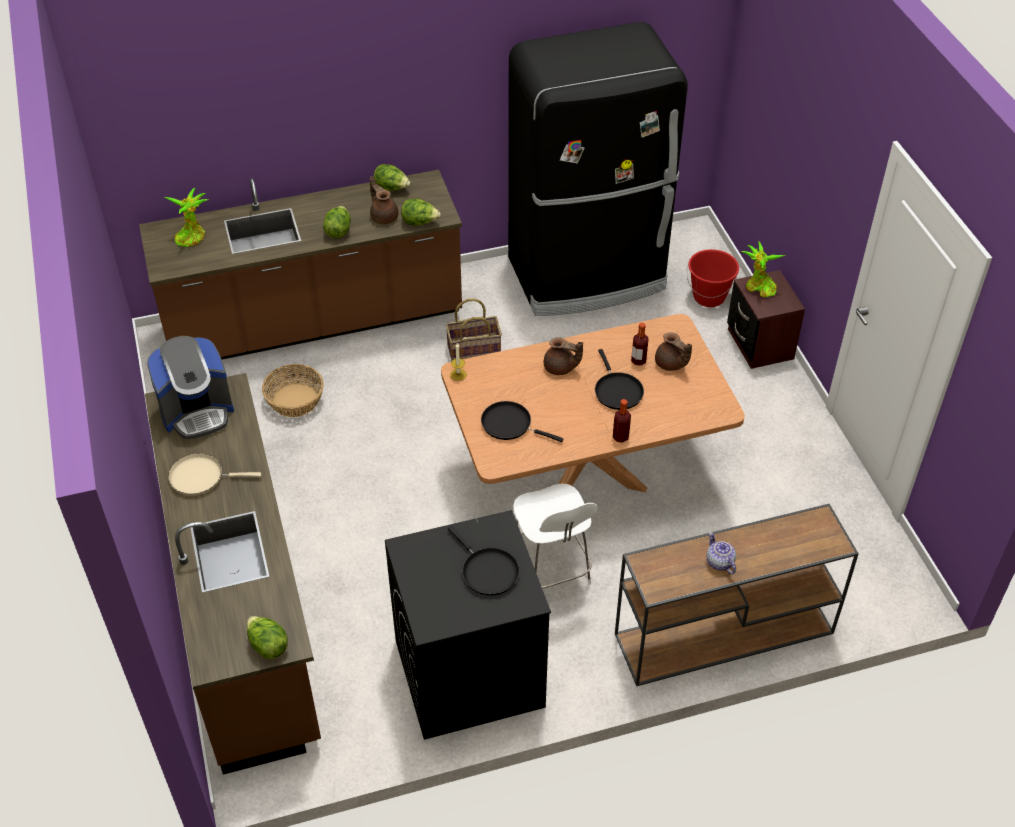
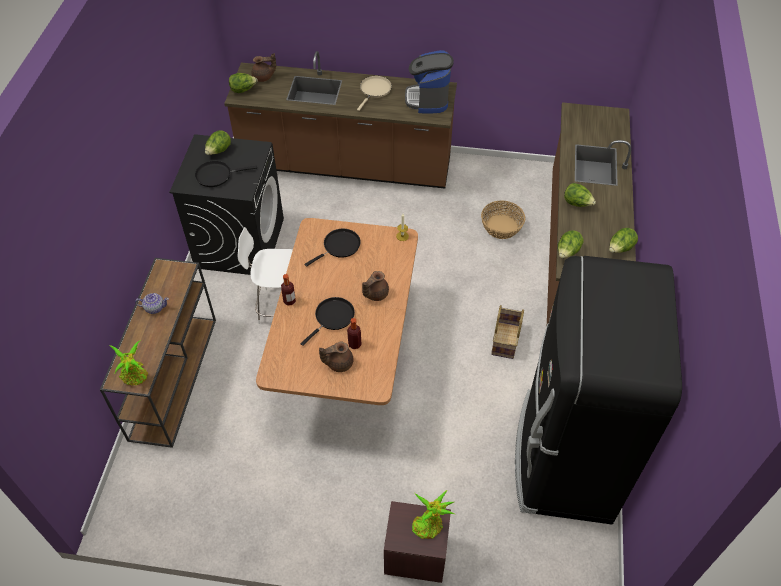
camera: 115 degrees right, 5 degrees up
(192, 236) = (603, 129): potted plant -> potted plant (135, 376)
(384, 216) = (584, 233): brown teapot -> brown teapot (263, 77)
(437, 593) = (219, 151): none -> lettuce
(617, 391) = (332, 317): black frying pan -> black frying pan turned 120 degrees clockwise
(709, 297) = (495, 545): red bucket -> none

